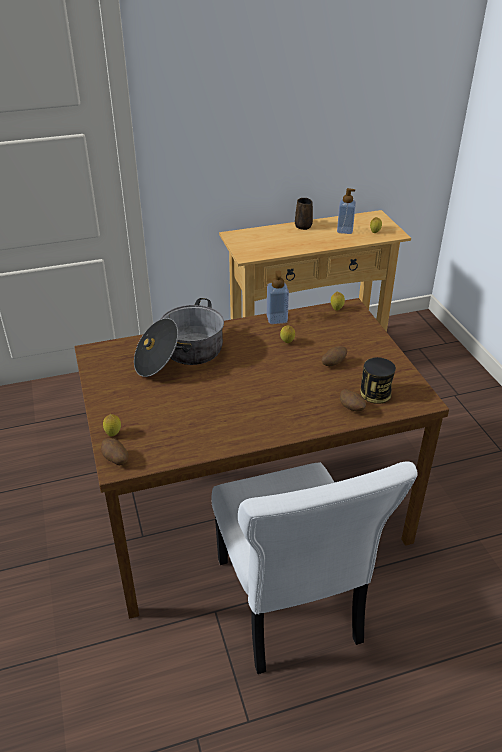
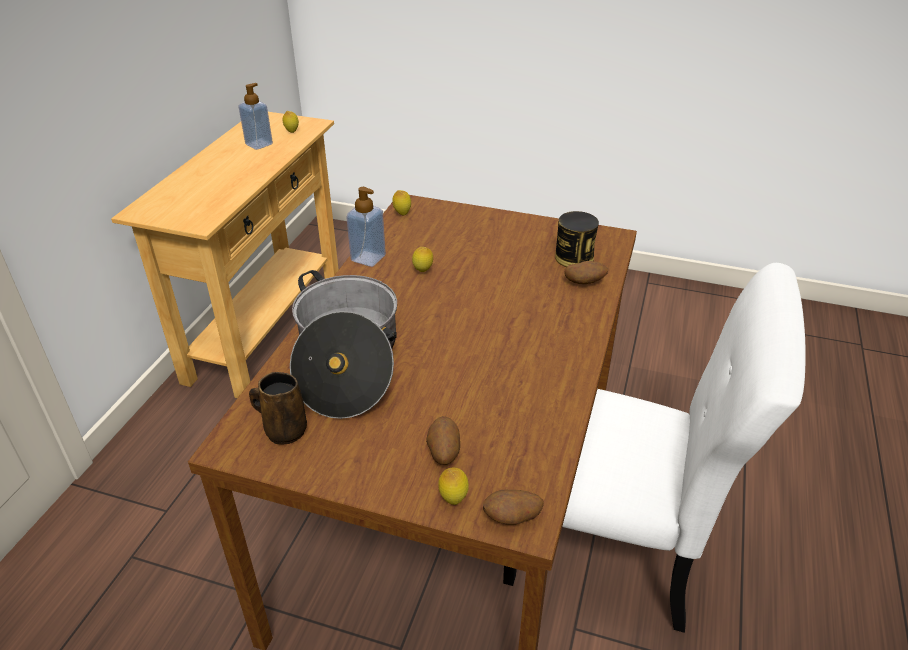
camera: 55 degrees left, 0 degrees up
(303, 225) = (204, 161): brown mug -> brown mug (284, 430)
(333, 363) = (496, 259): potato -> potato (443, 452)

